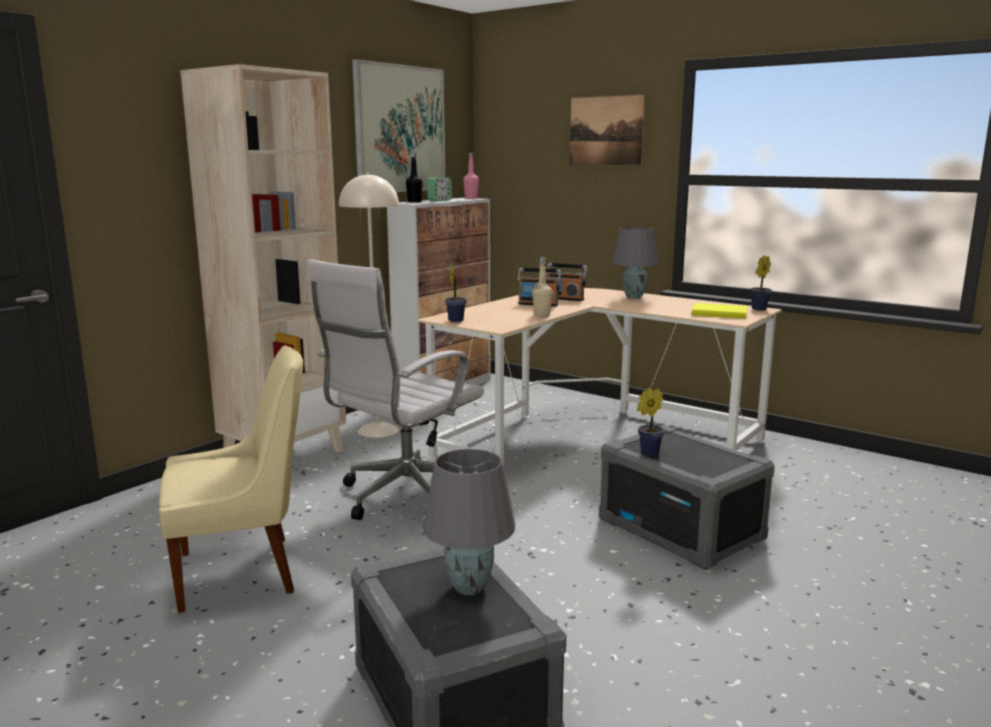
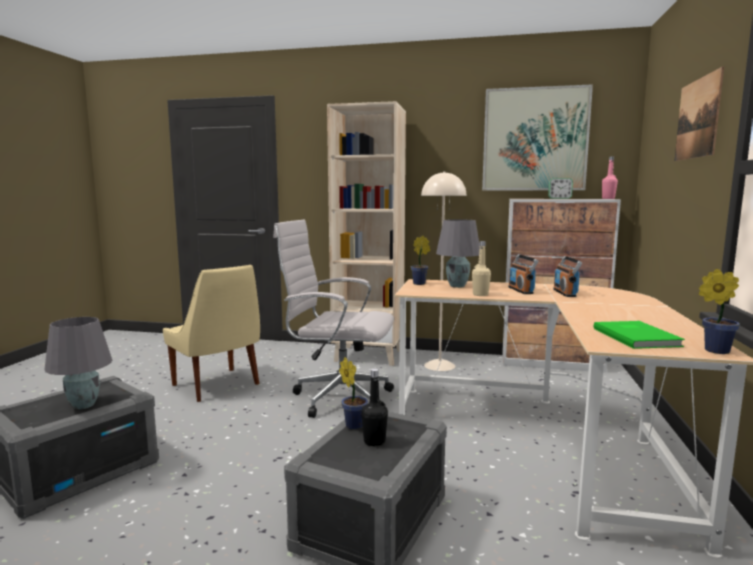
camera: 65 degrees right, 5 degrees down
(414, 202) = (531, 198): black bottle -> black bottle (374, 441)
(633, 297) = (636, 306): grey table lamp -> grey table lamp (458, 286)
(718, 313) = (637, 337): yellow book -> green book

